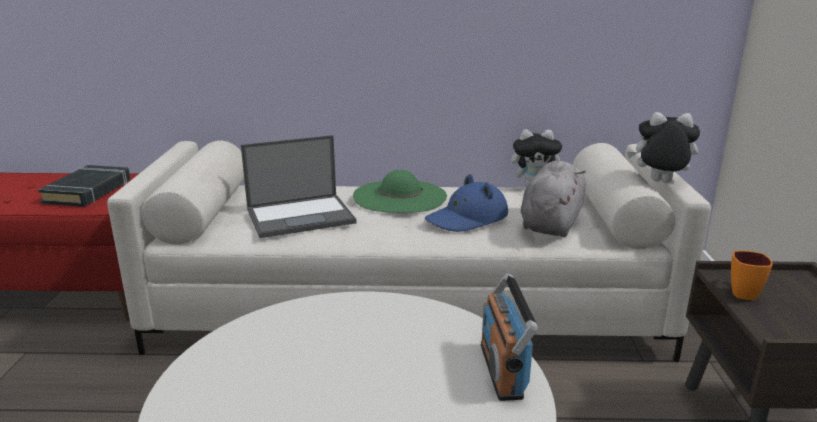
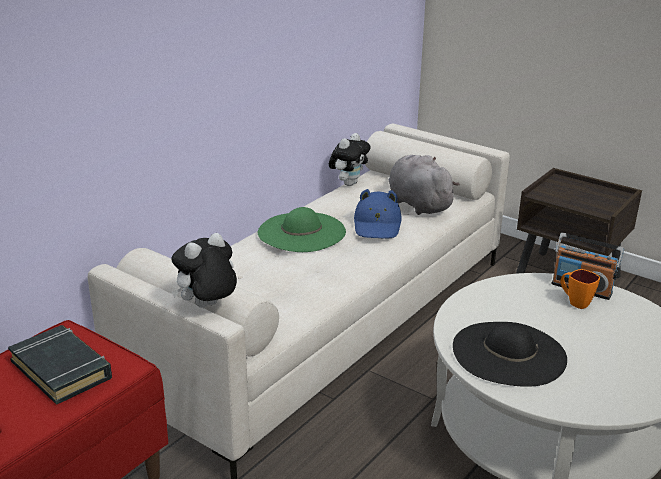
camera: 55 degrees left, 5 degrees up
(270, 358) = (508, 353): none -> black hat
(301, 216) = (286, 280): laptop -> none
(659, 182) = (463, 149): plush toy -> plush toy (207, 307)
(742, 291) = (559, 198): orange mug -> orange mug (575, 302)

